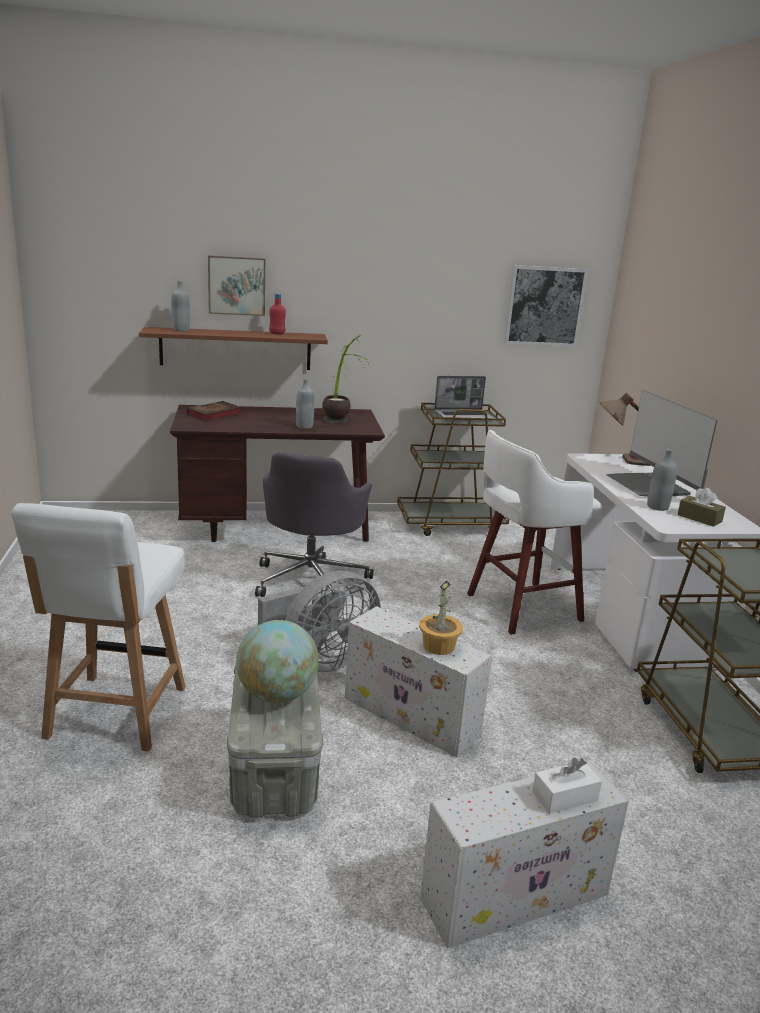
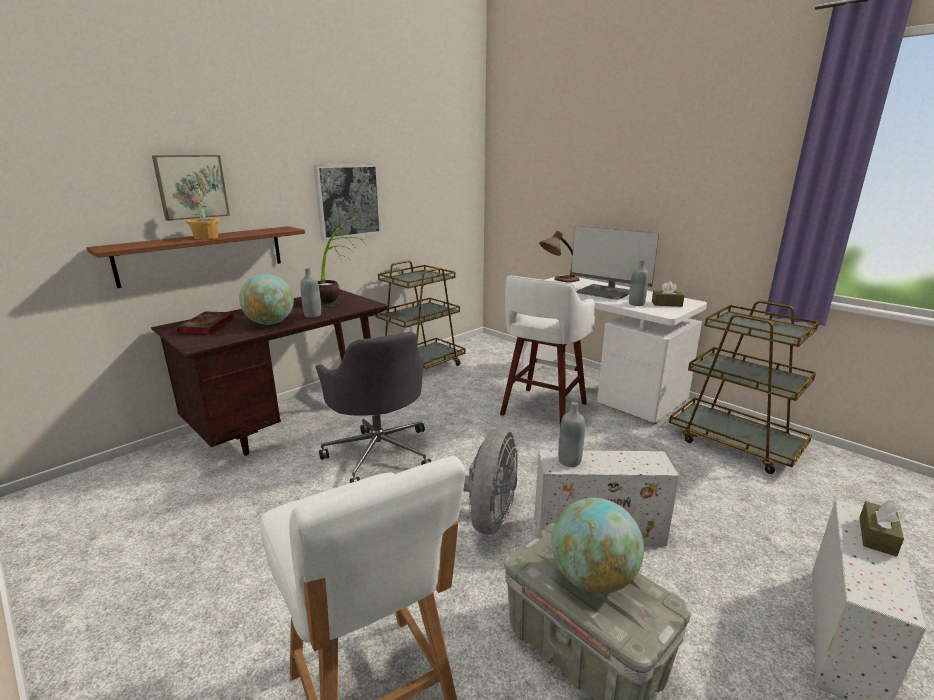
camera: 35 degrees left, 0 degrees up
(181, 330) = (141, 243): grey bottle -> grey bottle (569, 461)
(261, 424) = (270, 323): none -> globe
(277, 334) = (248, 232): red bottle -> none
(439, 646) = (628, 461): potted plant -> potted plant (206, 237)
(464, 416) = (418, 277): laptop -> none
(544, 306) = (446, 180): picture -> picture (348, 201)
(564, 797) = (877, 536): white tissue box -> brown tissue box

